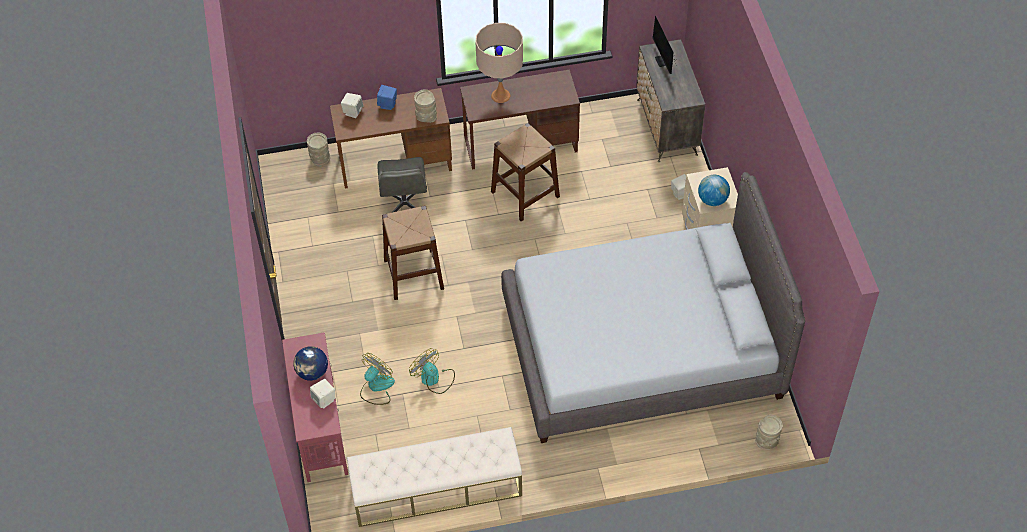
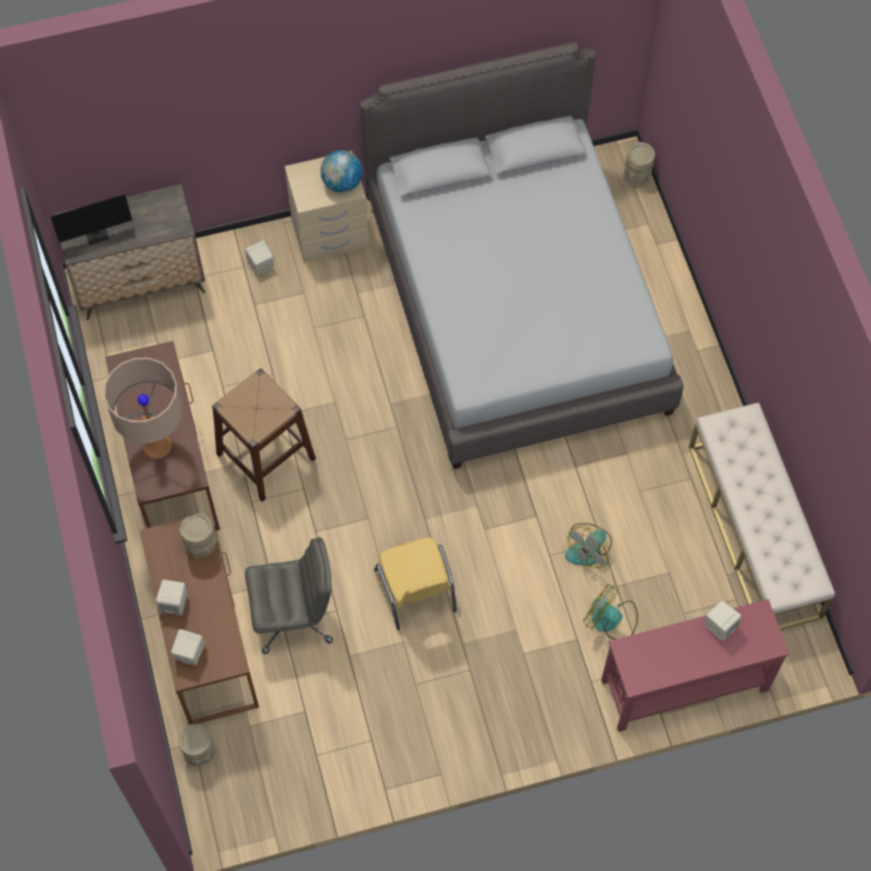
camera: 95 degrees left, 10 degrees up
(312, 372) = (678, 647): globe -> none
(387, 104) = (174, 603): blue speaker -> beige speaker
(413, 274) = (416, 592): brown stool -> yellow chair

